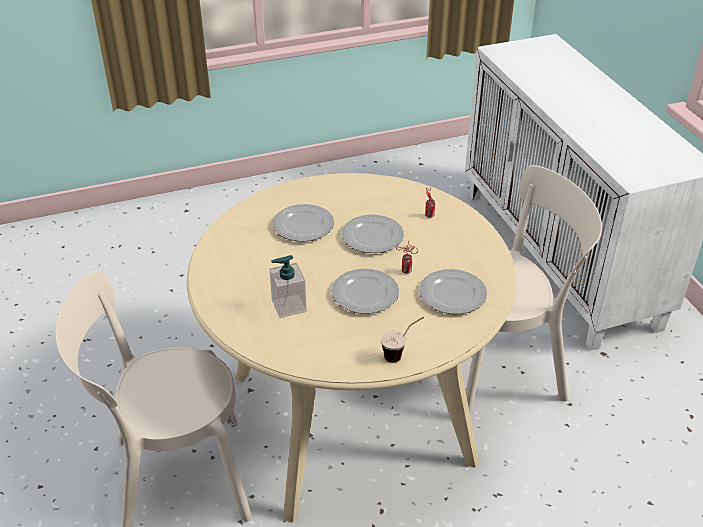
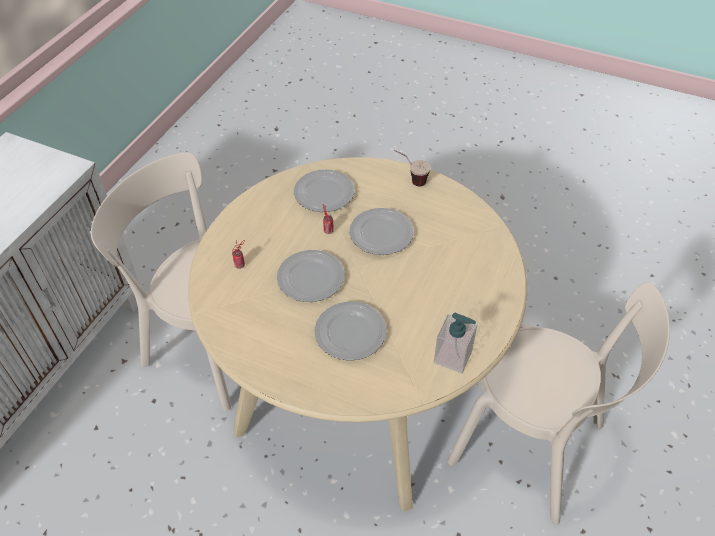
camera: 135 degrees left, 10 degrees up
(288, 306) = (447, 262): soap dispenser -> soap dispenser (453, 357)

